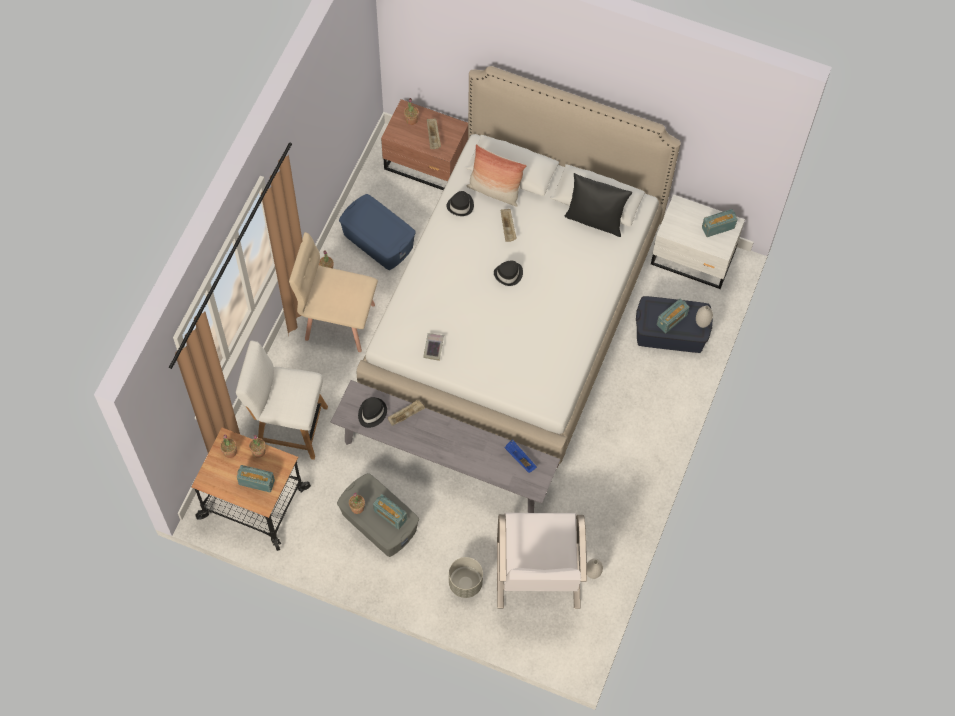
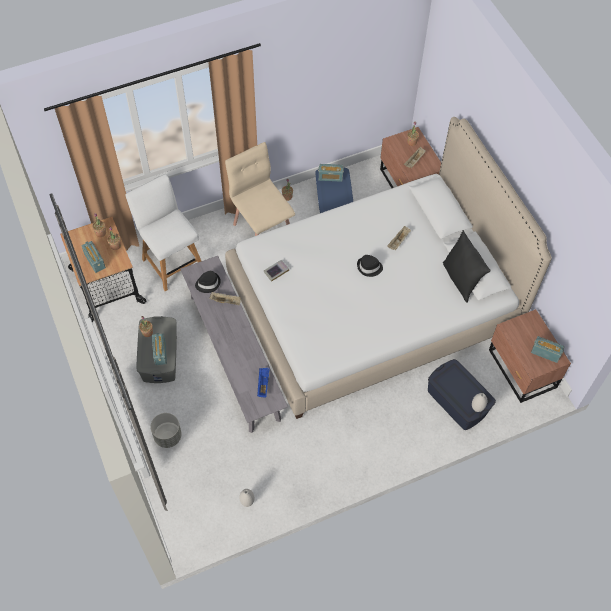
camera: 45 degrees right, 5 degrees down
(461, 205) = (384, 206): black hat -> none
(494, 191) = (414, 214): pillow -> none
(538, 576) = (213, 472): white armchair -> none
(671, 320) = (459, 389): radio -> radio (330, 177)
(693, 259) = (521, 370): white nightstand -> brown nightstand

